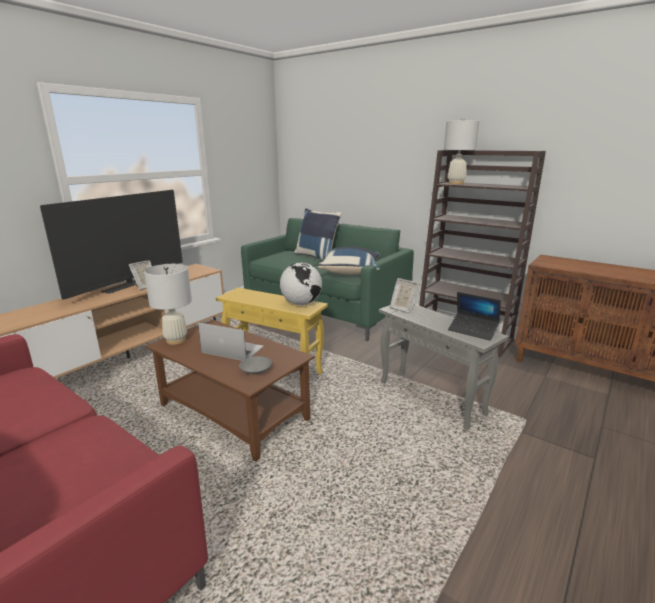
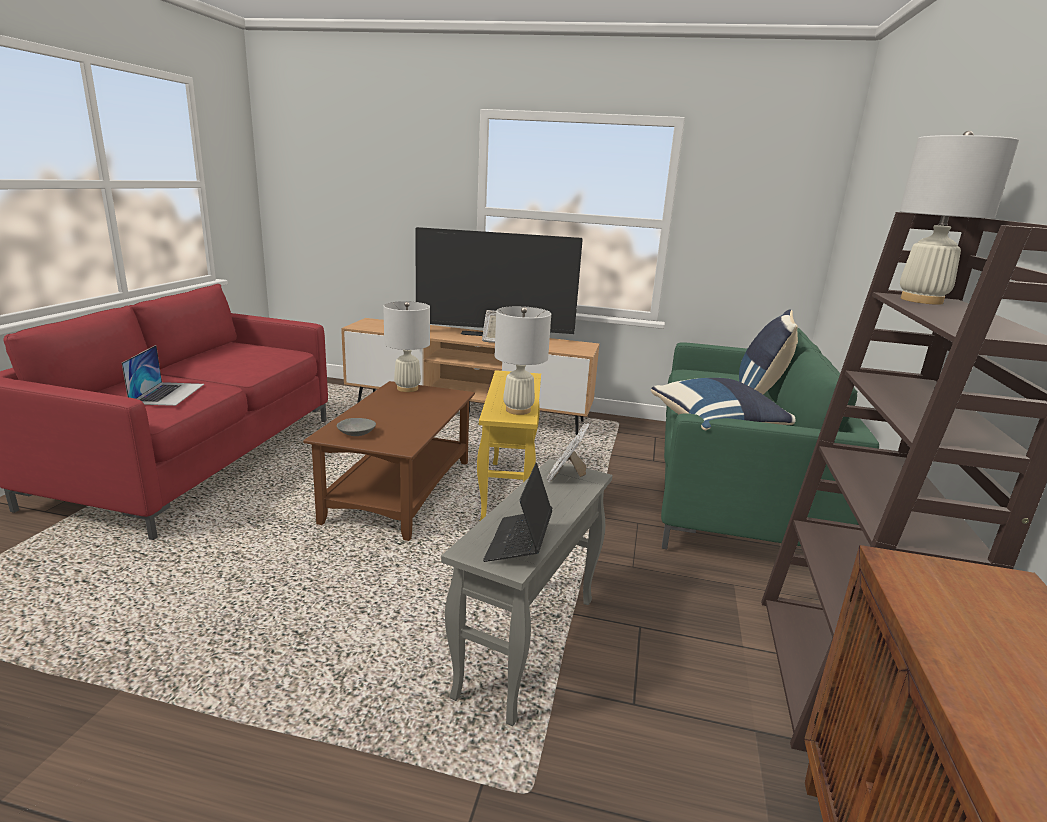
camera: 65 degrees right, 0 degrees up
(232, 349) = (402, 414): laptop -> laptop (168, 393)
(301, 303) = (518, 410): globe -> white table lamp

